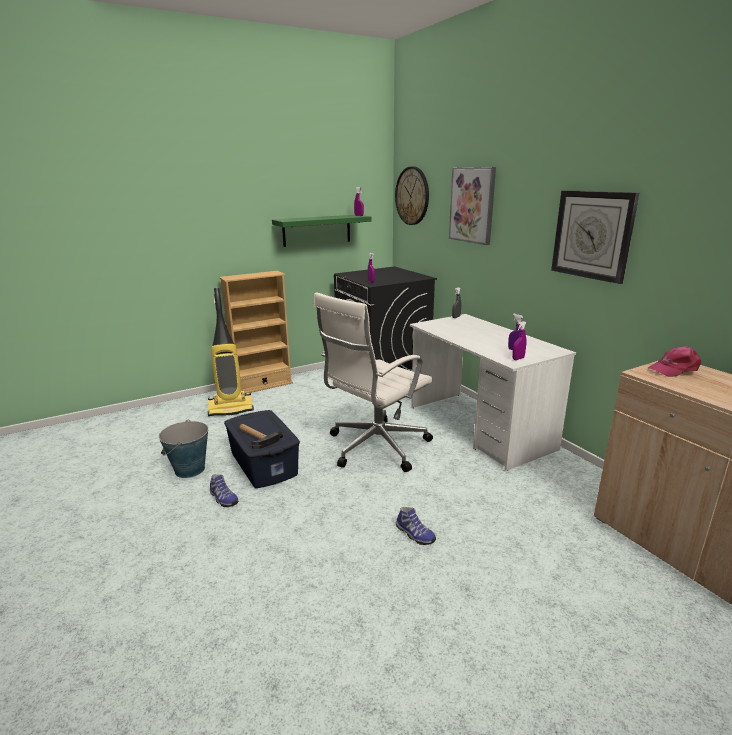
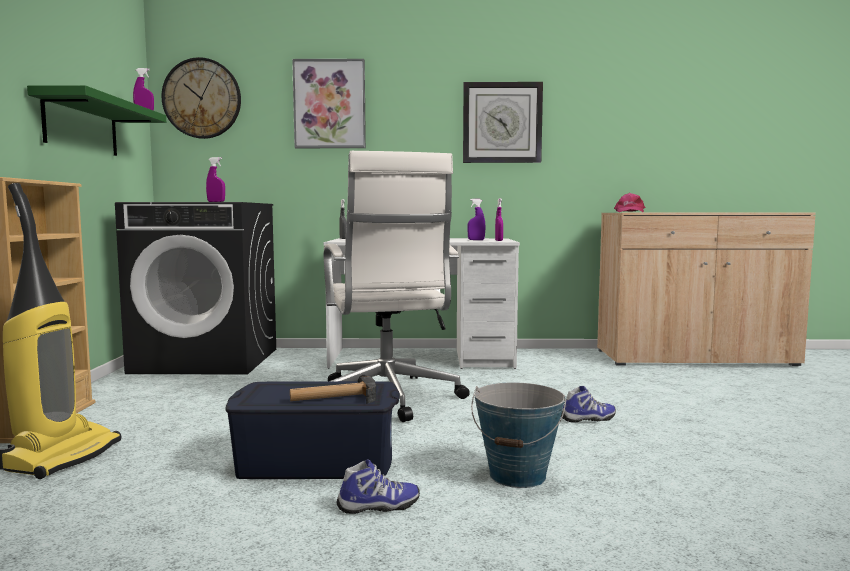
camera: 60 degrees left, 15 degrees down
(189, 470) = (227, 524): bucket -> bucket (518, 475)

